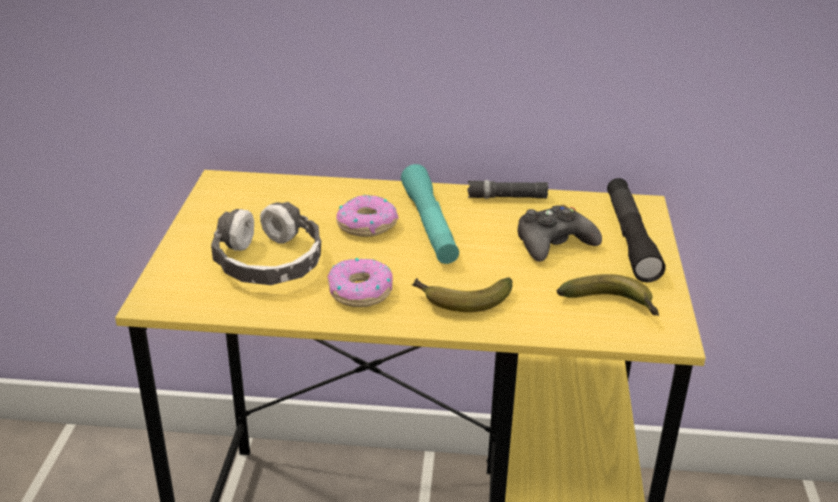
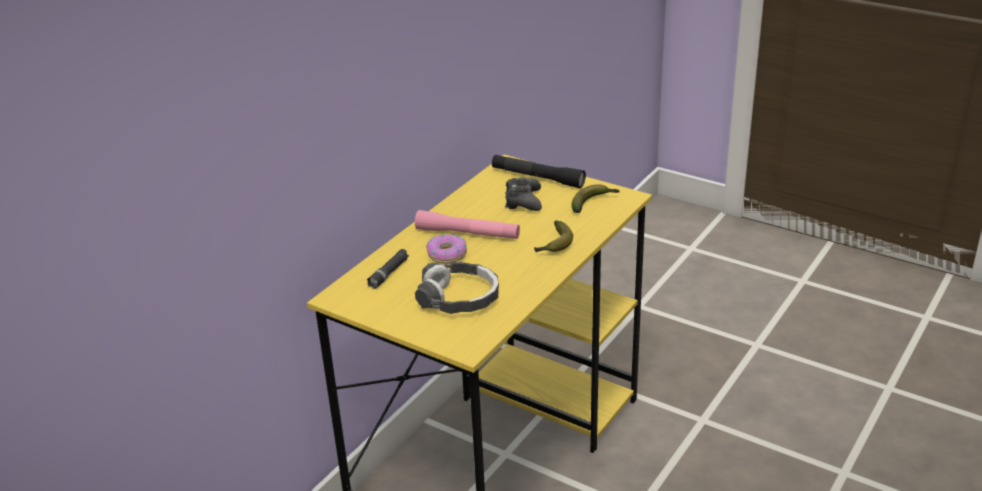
camera: 60 degrees left, 0 degrees up
(360, 291) = (518, 274): donut -> none
(429, 225) = (467, 233): turquoise flashlight -> pink flashlight
(507, 197) = (460, 200): black flashlight -> black flashlight (388, 273)

